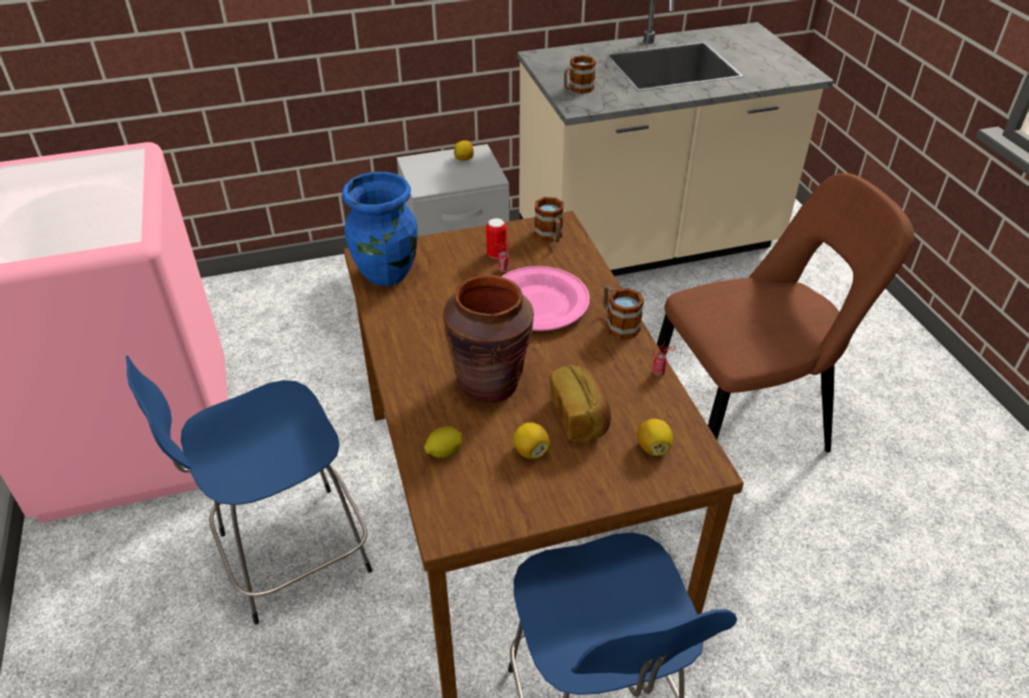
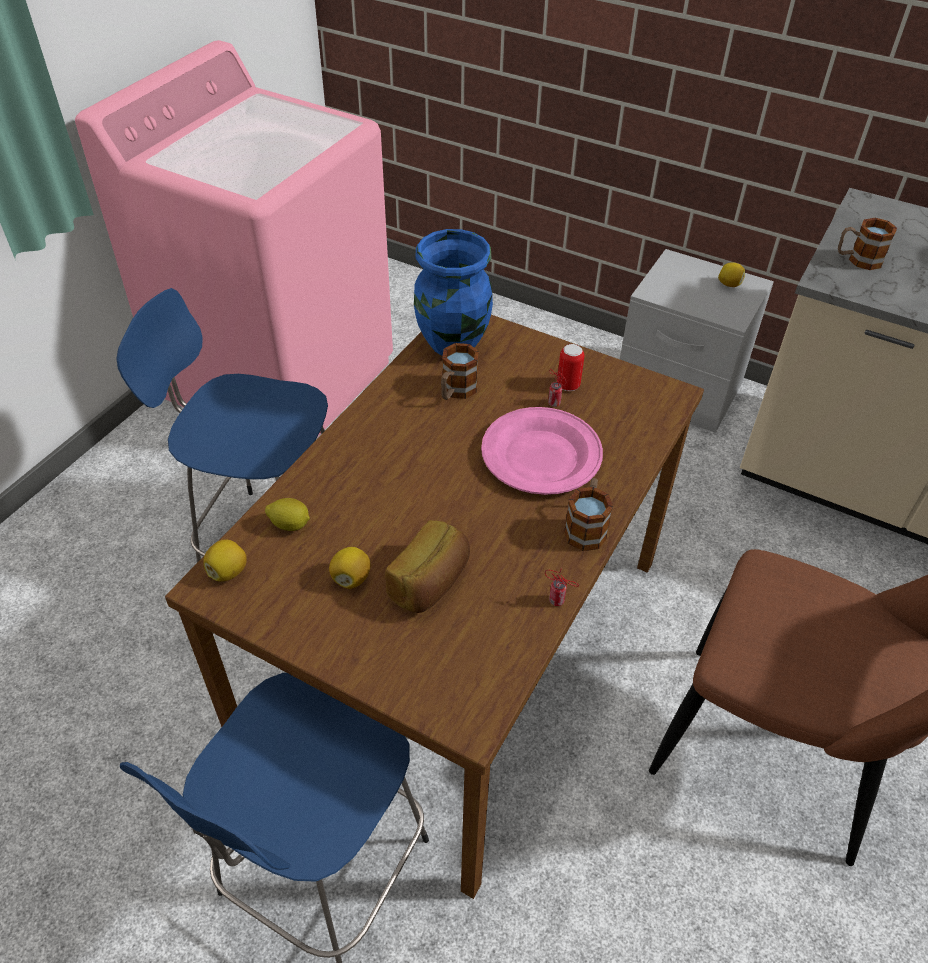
camera: 45 degrees right, 5 degrees up
(489, 383) = (401, 496): brown vase -> none
(550, 237) = (642, 400): mug -> mug (456, 391)
(653, 447) = (451, 662): lemon -> lemon (228, 571)

